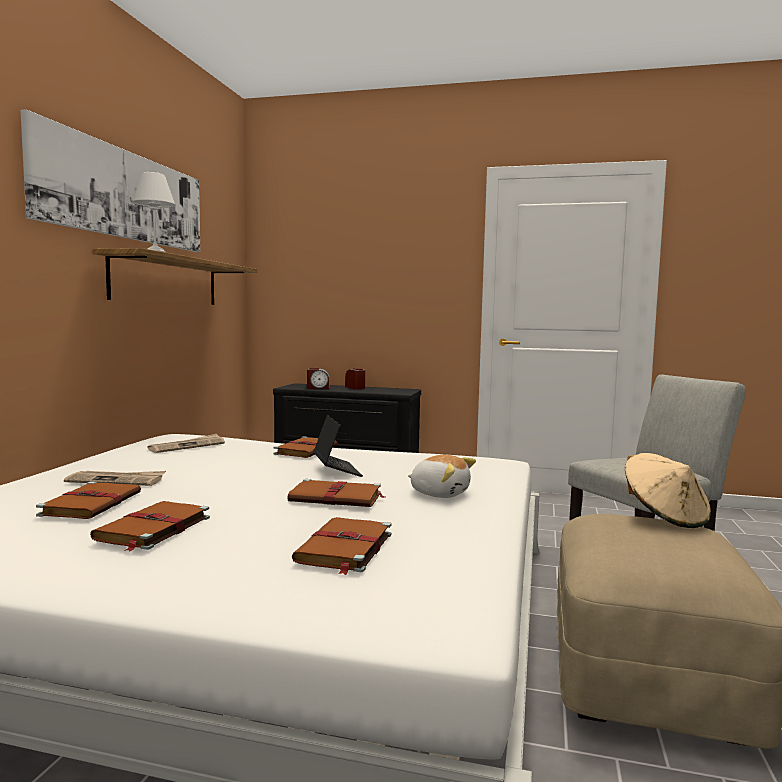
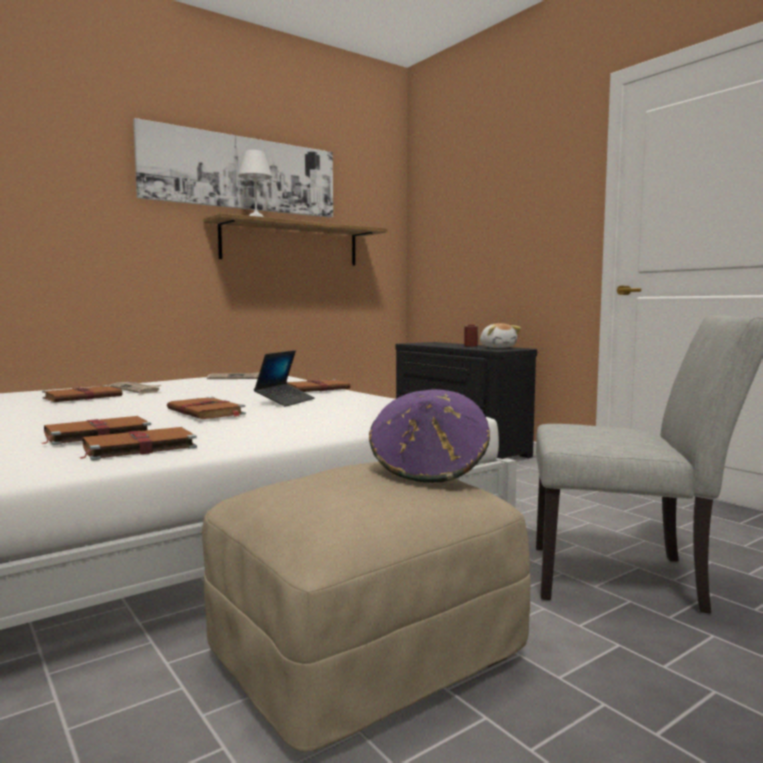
camera: 40 degrees right, 0 degrees up
(152, 529) = (54, 409): brown book -> brown book (137, 447)
(318, 388) = (434, 344): alarm clock -> none
(440, 493) = (296, 422): plush toy -> plush toy (498, 347)
(664, 517) = (429, 470): beige hat -> purple hat

